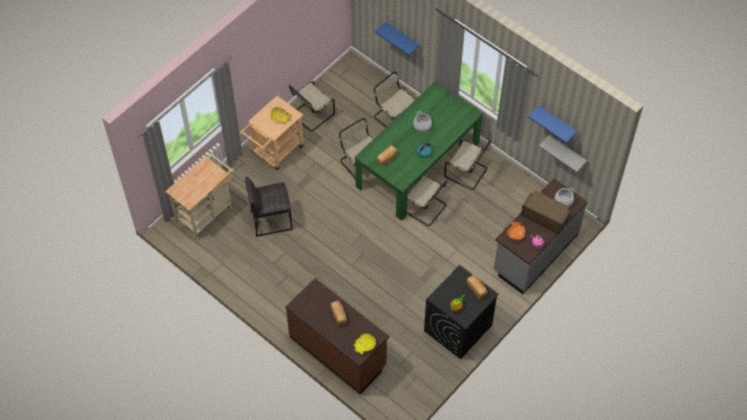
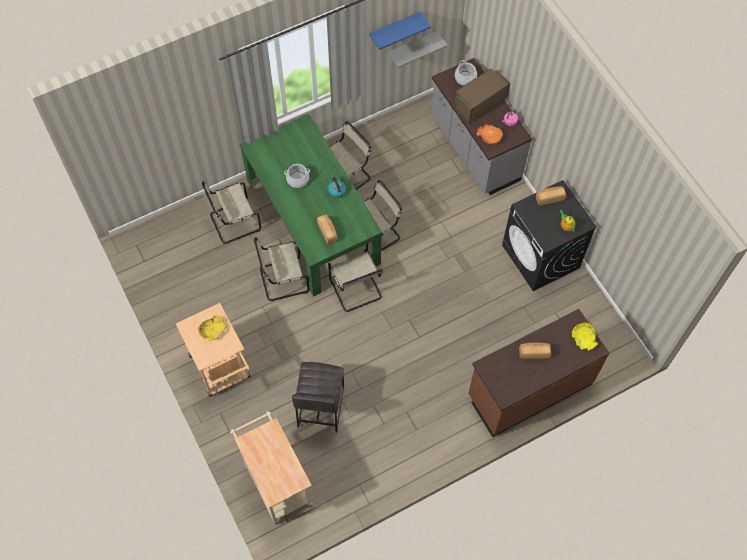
camera: 70 degrees left, 5 degrees up
(311, 115) = (187, 311): beige chair -> beige chair (356, 290)
(402, 38) = (175, 147): blue shelf -> none

